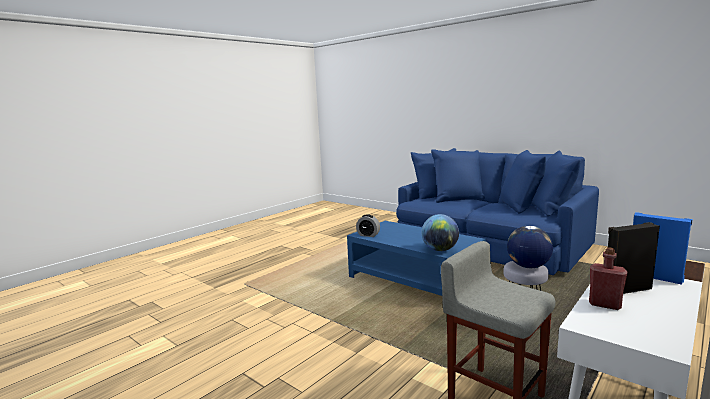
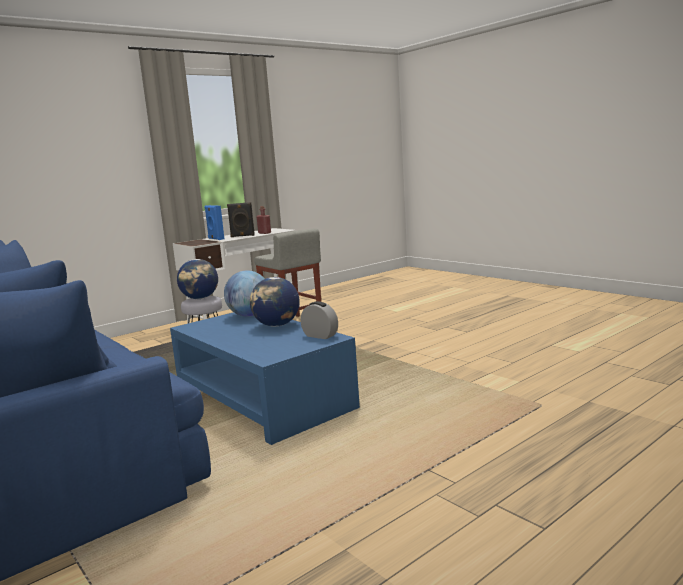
camera: 170 degrees left, 0 degrees up
(405, 241) = (276, 325): none -> globe

